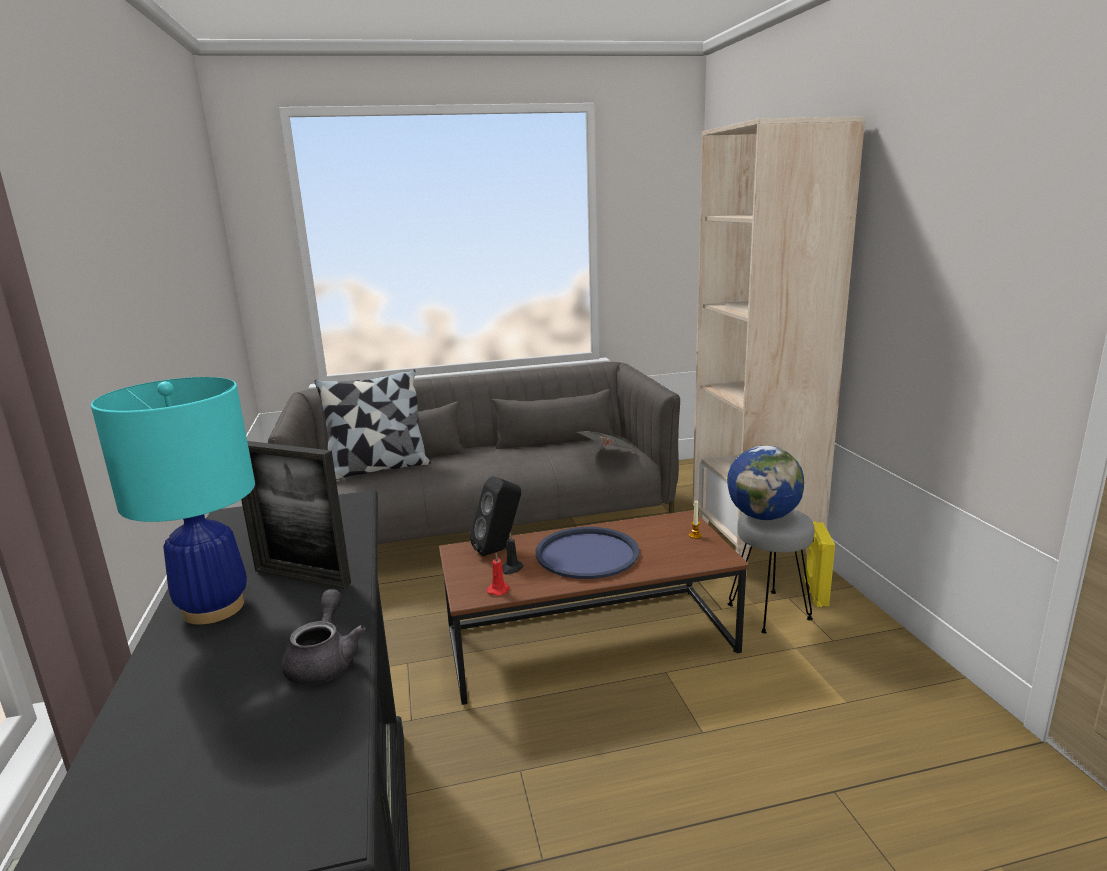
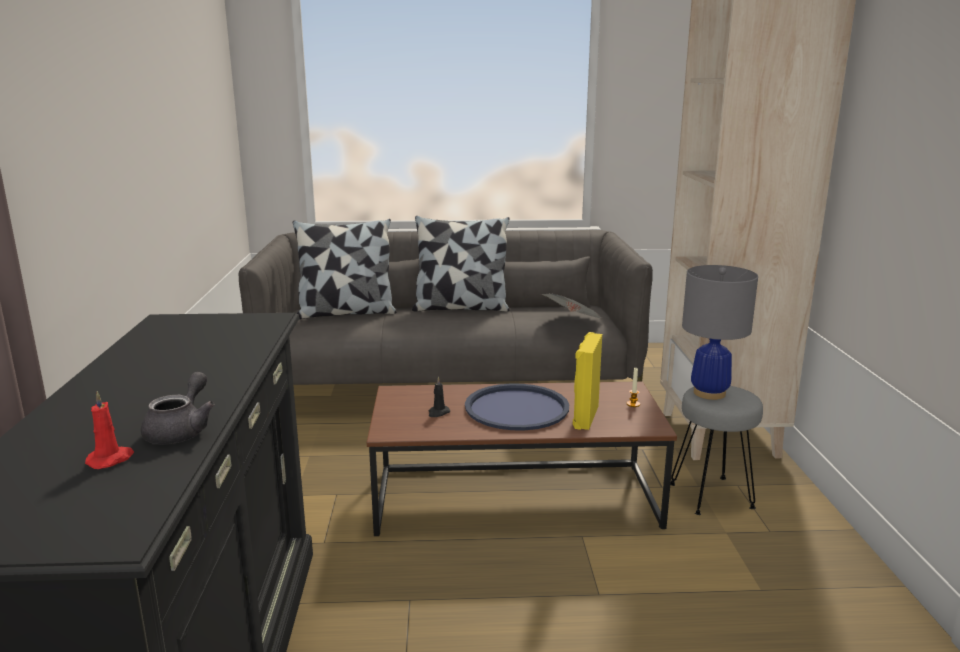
camera: 10 degrees right, 0 degrees up
(214, 608) = (114, 384): turquoise table lamp -> none
(302, 577) = (197, 370): picture frame -> none
(493, 451) = (461, 307): none -> pillow
(499, 550) = (433, 395): black speaker -> none
(499, 590) = (419, 429): red candle -> red candle (111, 459)
(763, 516) = (709, 393): globe -> grey table lamp
(815, 593) = (768, 485): yellow speaker -> yellow speaker (584, 417)

